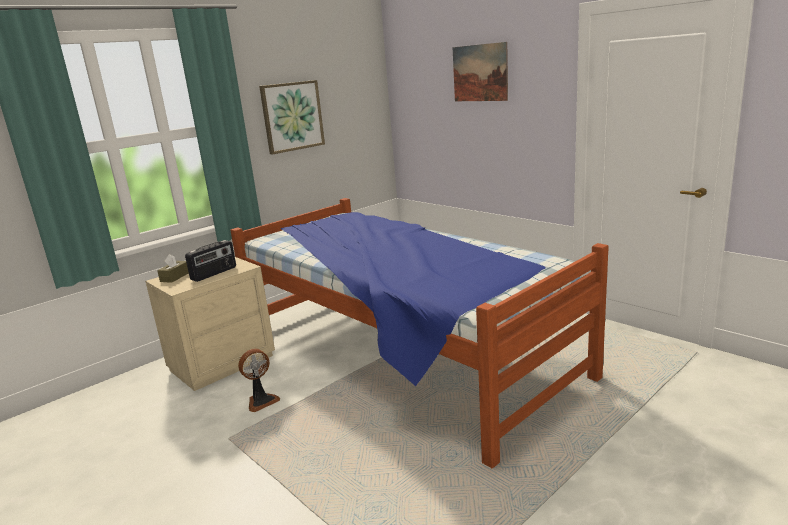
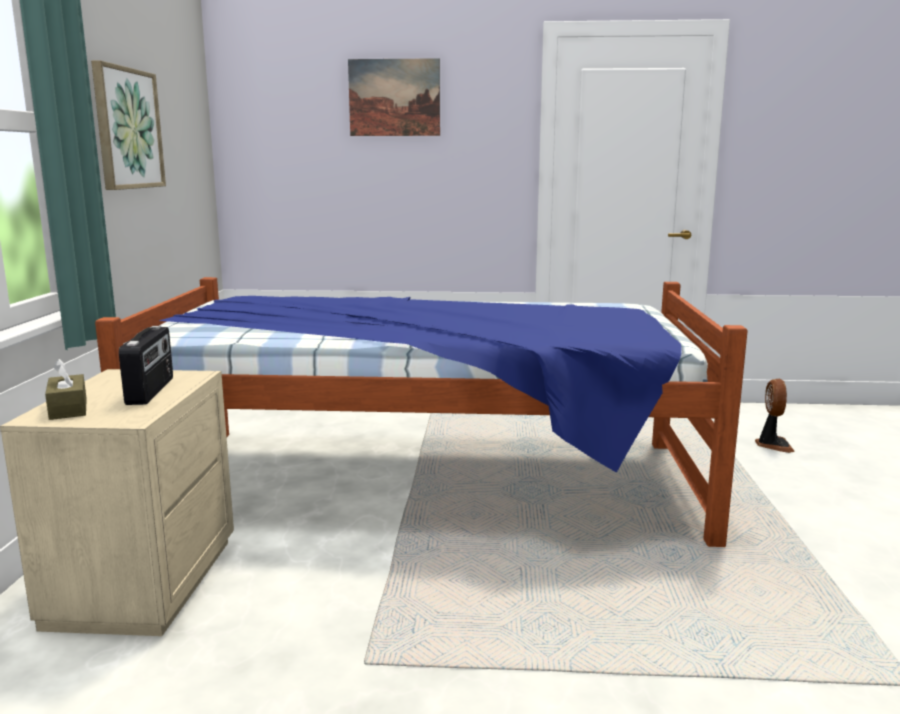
camera: 45 degrees left, 5 degrees down
(261, 401) = (324, 599): fan -> fan (772, 445)

